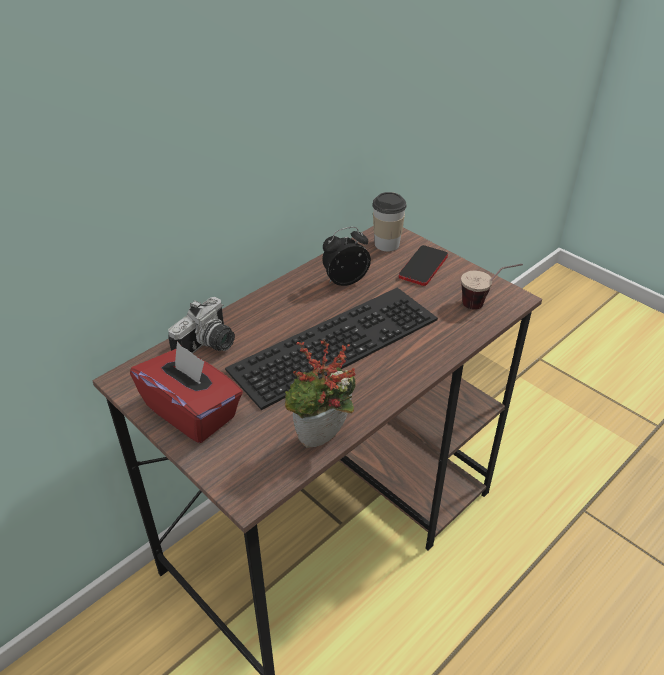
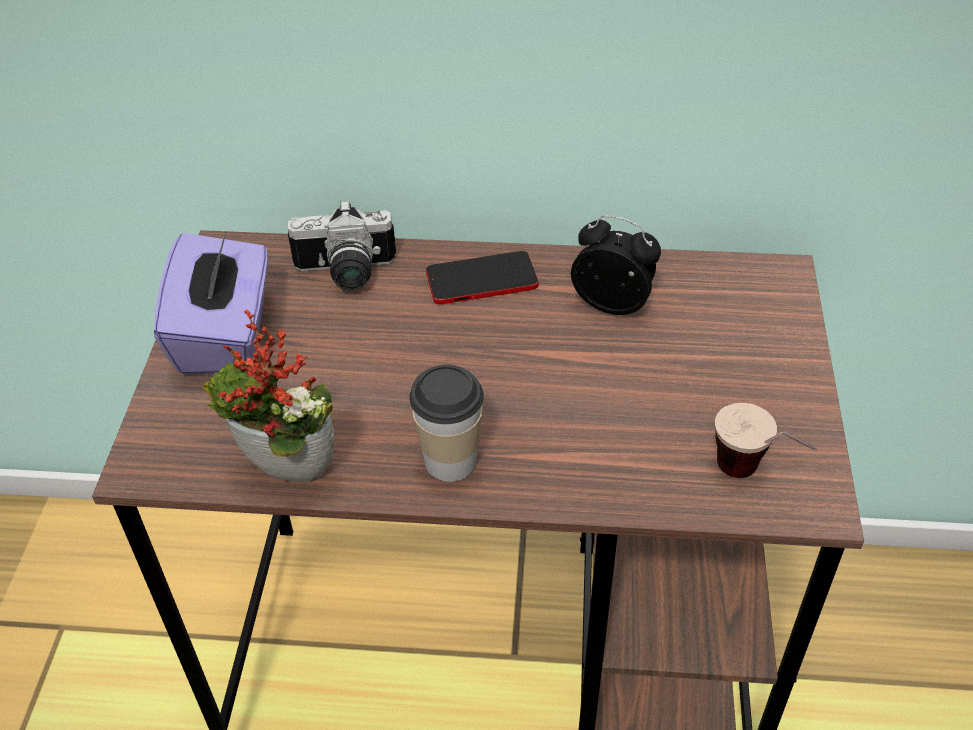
camera: 50 degrees right, 5 degrees up
(192, 412) = (226, 335): red tissue box -> purple tissue box
(335, 341) = (480, 371): keyboard -> none
(387, 244) = (750, 292): cup -> cup (450, 460)
(423, 266) = (751, 359): phone -> phone (481, 280)

